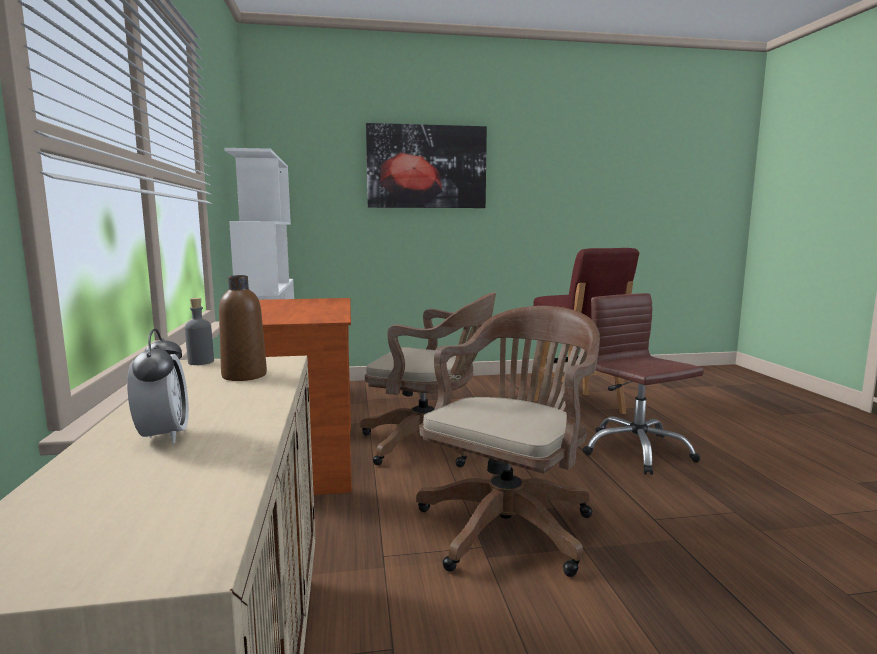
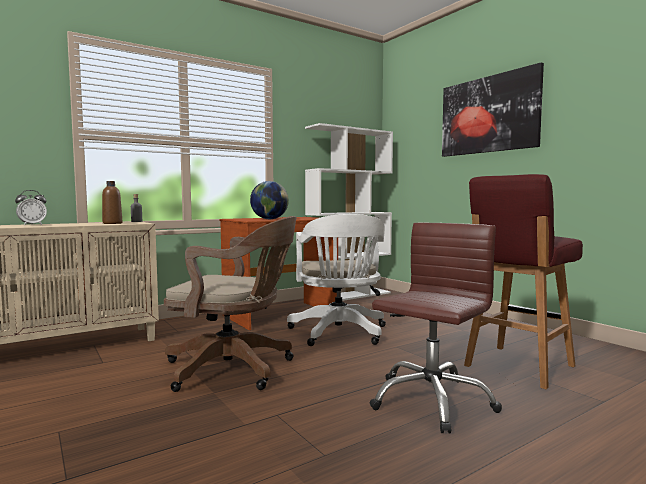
camera: 65 degrees right, 5 degrees down
(312, 312) = (269, 219): none -> globe
(430, 444) = (339, 334): brown office chair -> white office chair

